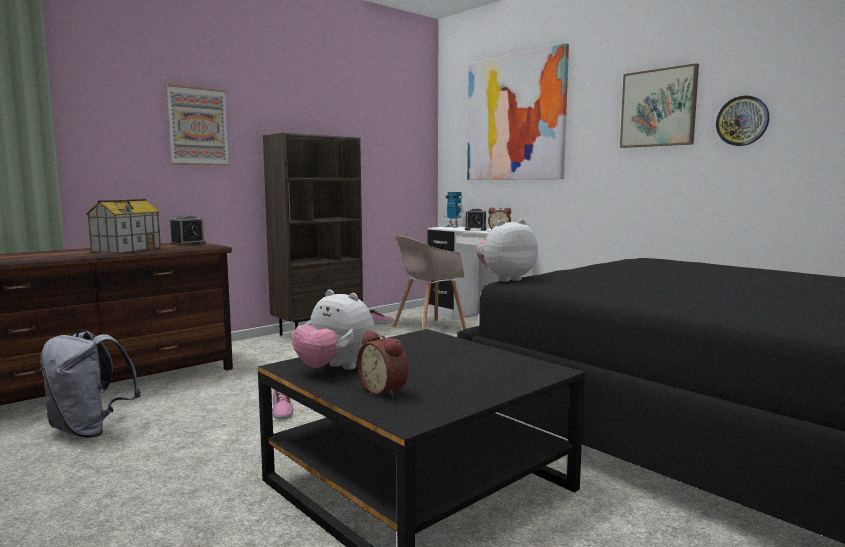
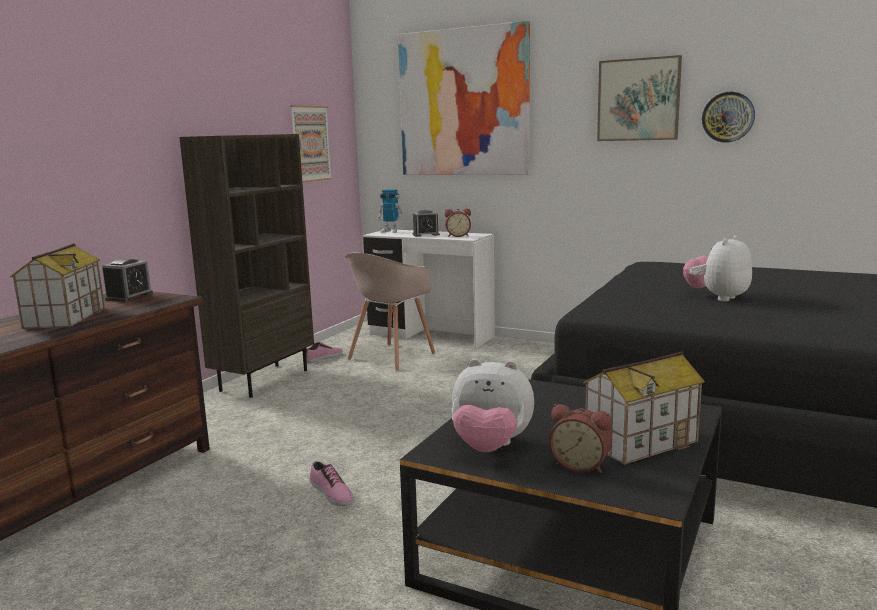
camera: 20 degrees left, 5 degrees up
(90, 430) = (111, 572): grey backpack -> none
(198, 126) = (100, 131): picture -> picture (310, 143)
(464, 383) = (641, 441): none -> toy house
(505, 279) = (575, 310): plush toy -> plush toy (717, 297)

